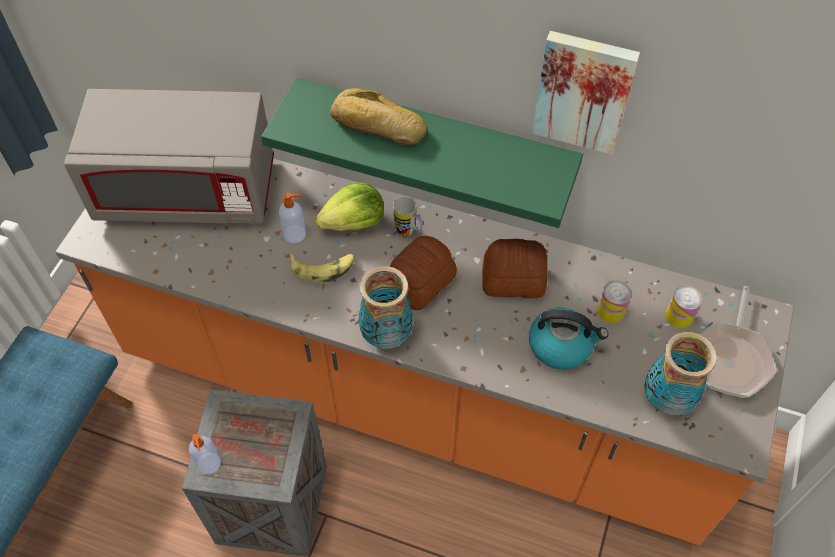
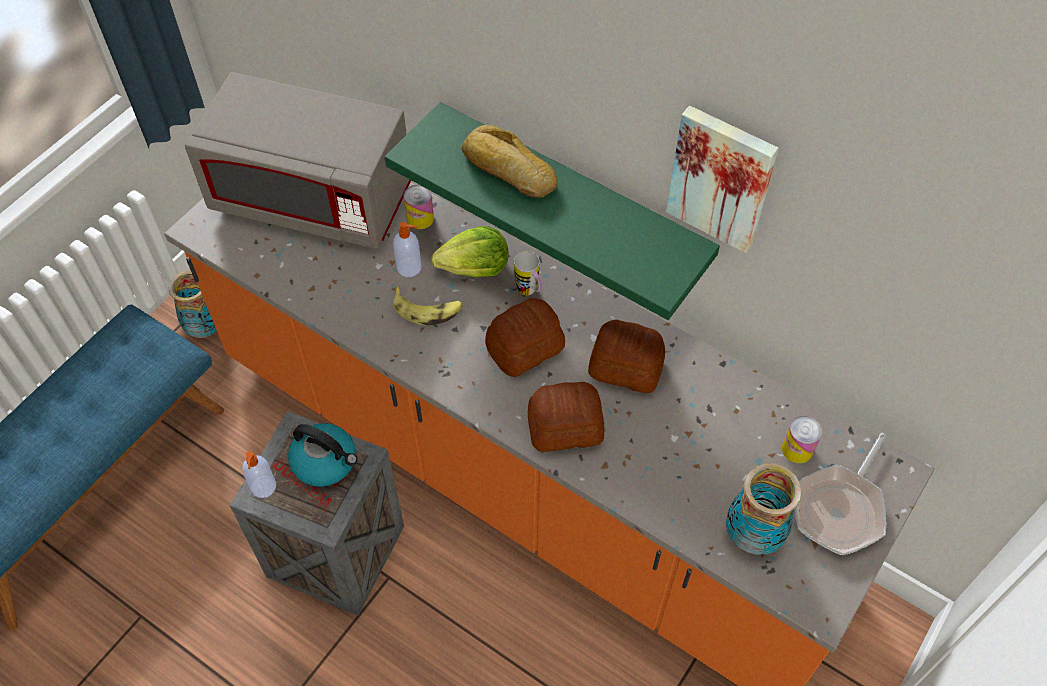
camera: 15 degrees right, 0 degrees up
(387, 336) = (472, 396): vase -> vase (206, 329)
(477, 344) = (564, 427): none -> bread
(561, 345) = (655, 450): kettle -> kettle (326, 462)
(610, 311) = (722, 426): can -> can (420, 218)

